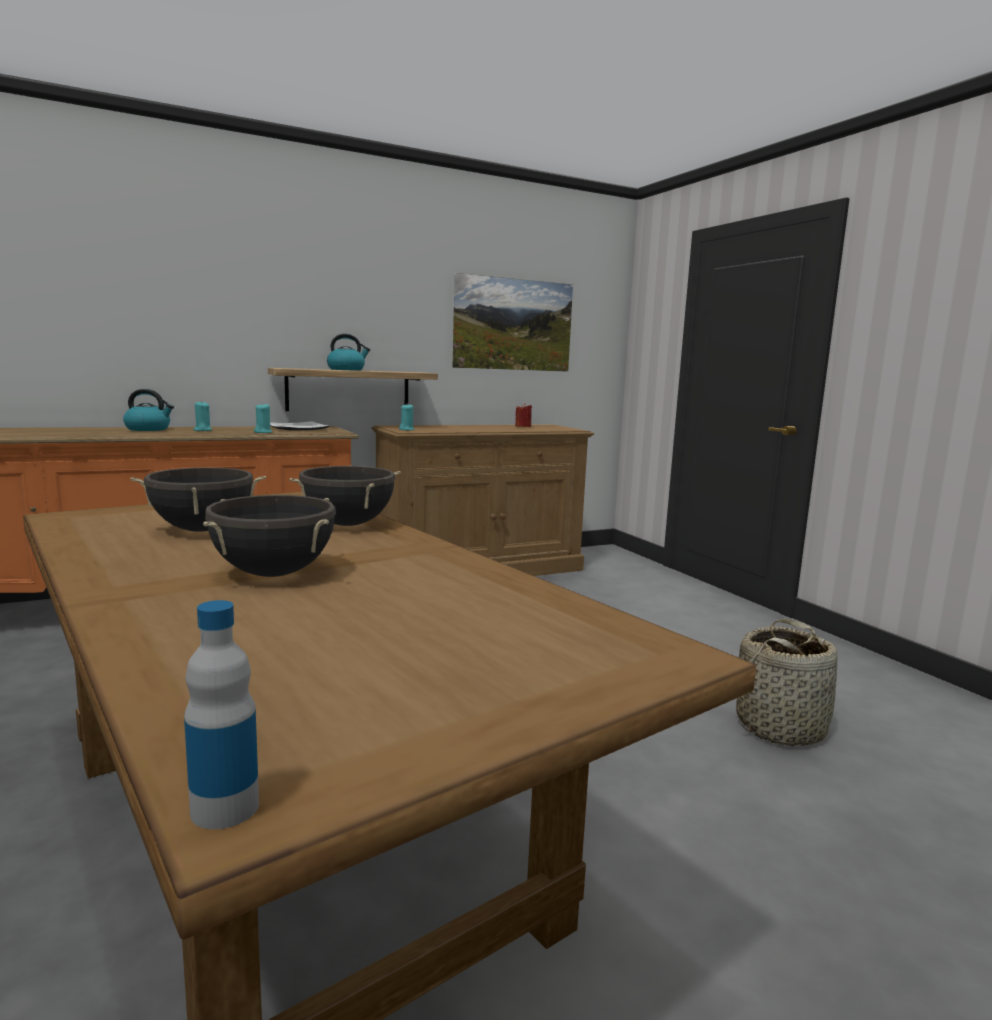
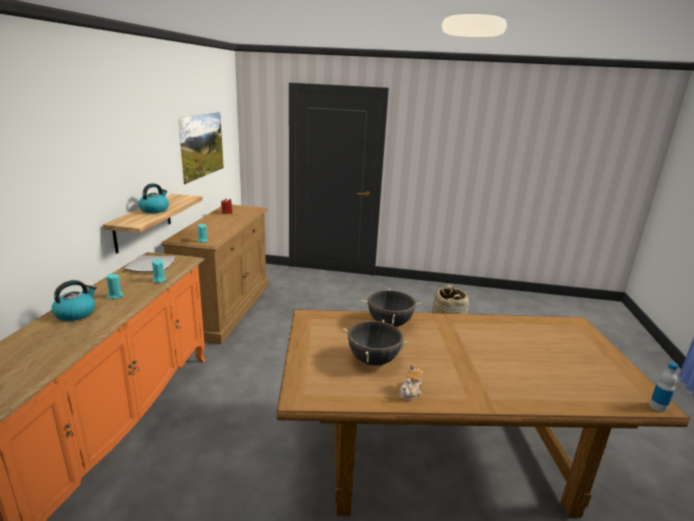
camera: 55 degrees left, 10 degrees up
(112, 555) = (410, 392): none -> teapot
(274, 573) = (466, 360): black cooking pot -> none

